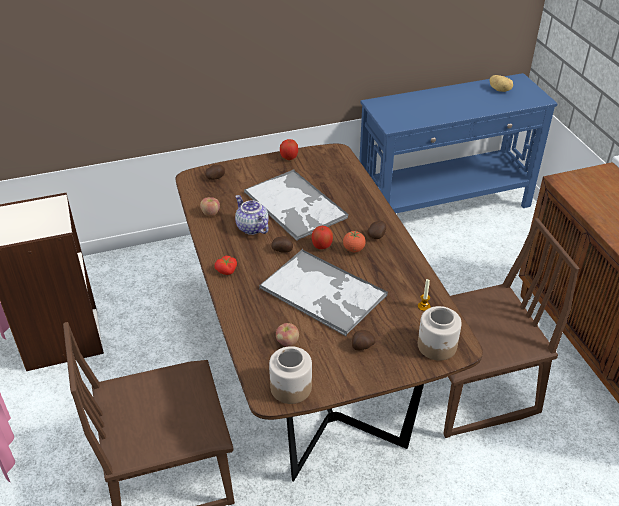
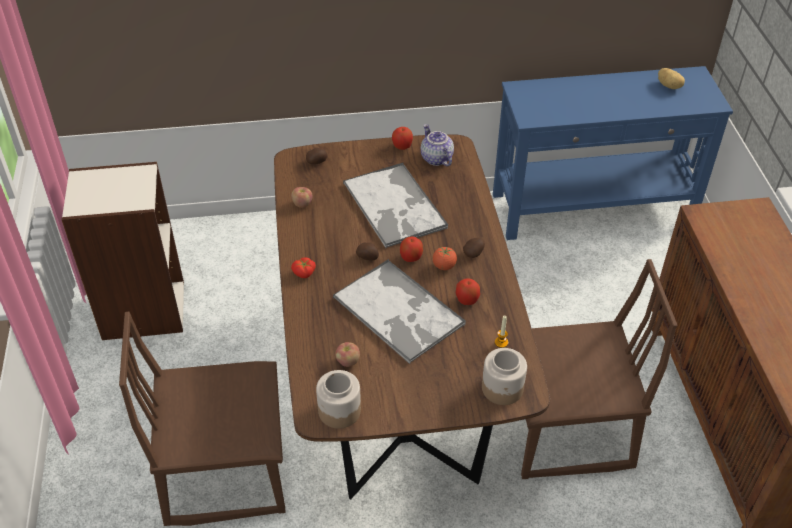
camera: 10 degrees right, 5 degrees up
(251, 228) = (341, 226): teapot -> teapot (435, 158)
(362, 346) = (423, 377): potato -> none
(382, 275) = (467, 300): none -> apple

